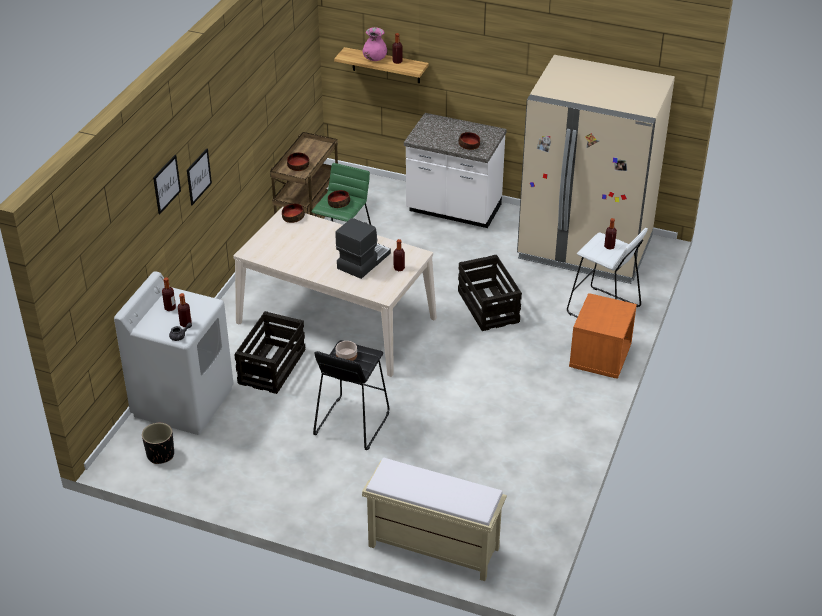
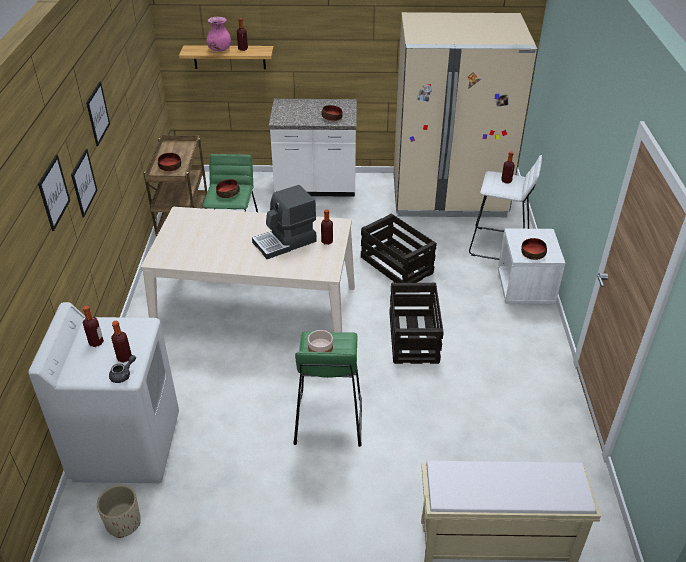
camera: 20 degrees left, 0 degrees up
(160, 454) = (123, 523): black planter -> beige planter
(226, 117) = (97, 113): none -> picture
(272, 367) = (212, 379): crate -> crate (414, 338)
(293, 217) = (189, 214): bowl -> bowl (532, 253)
(351, 424) = (328, 420): black stool -> green stool
(363, 261) = (285, 242): coffee machine -> coffee machine turned 135 degrees counterclockwise
(600, 358) = (525, 289): orange nightstand -> white nightstand

